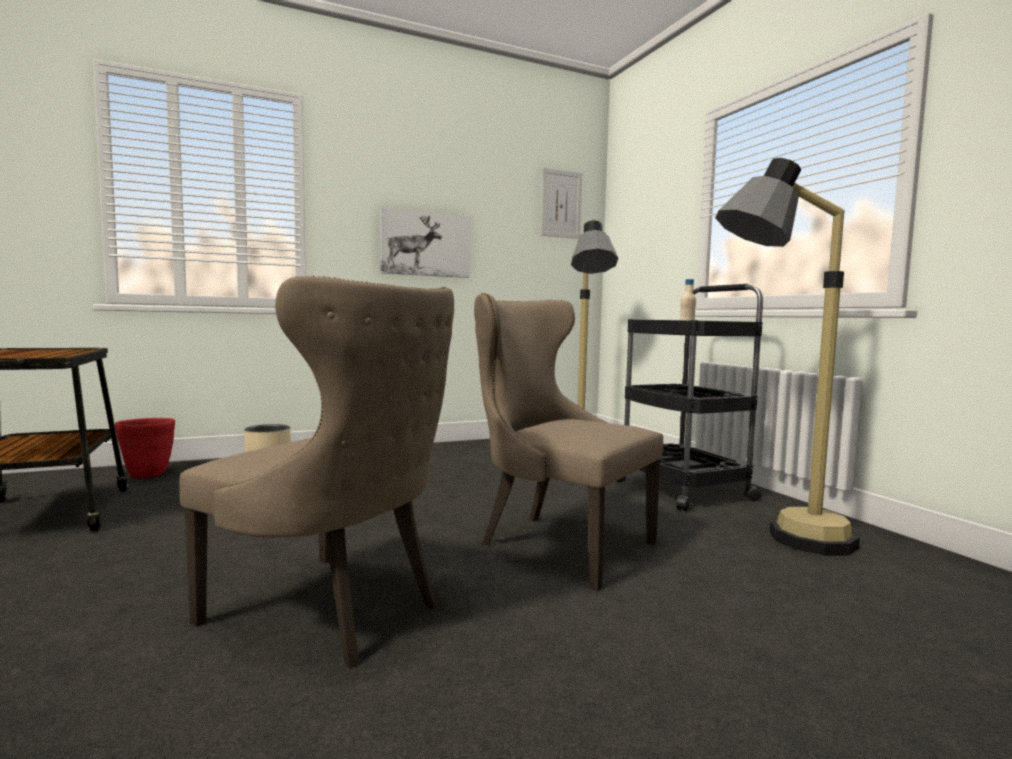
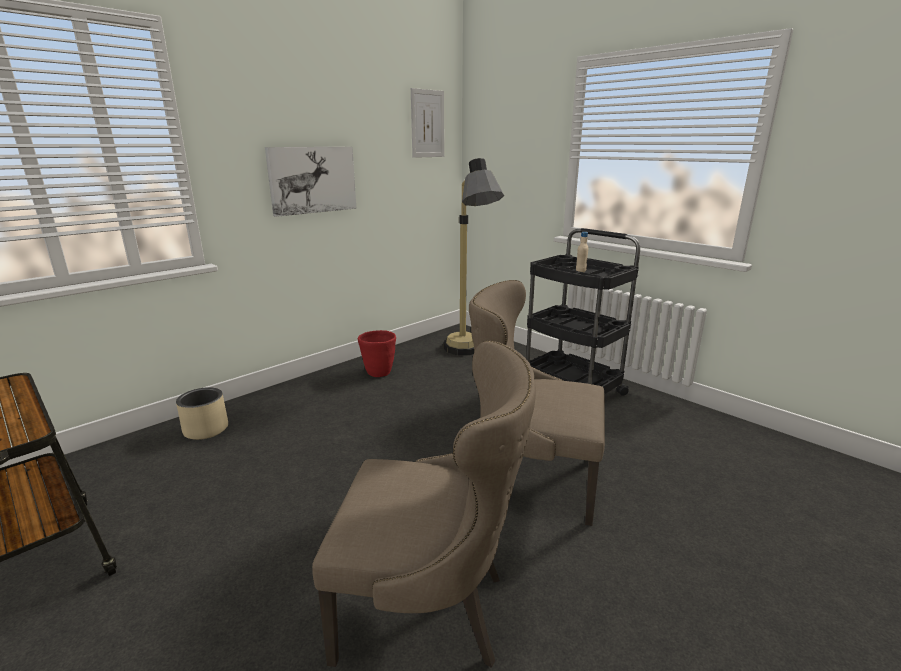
camera: 20 degrees left, 15 degrees up
(148, 474) = (86, 472): red planter -> red planter (378, 373)
(777, 540) = (662, 437): floor lamp -> none

